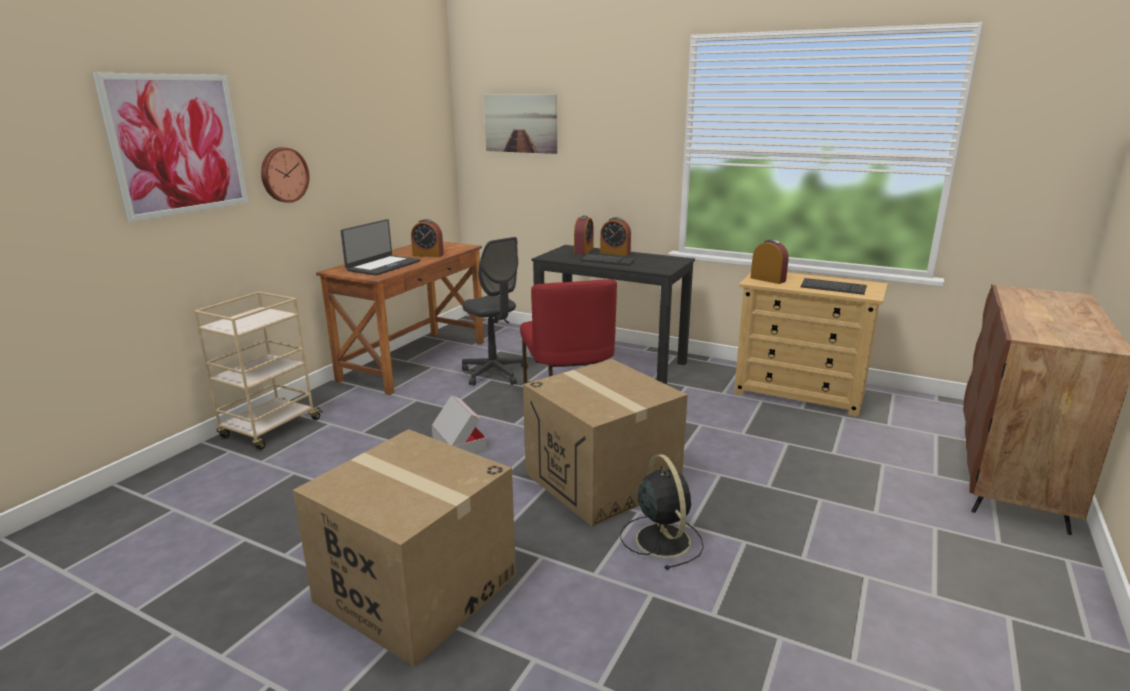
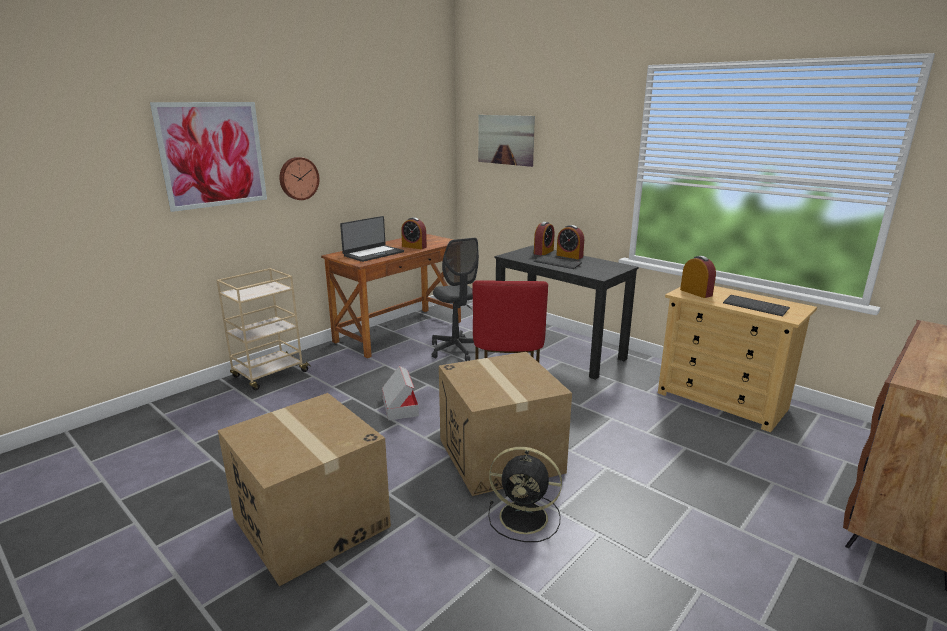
camera: 15 degrees right, 0 degrees up
(661, 539) = (526, 517): black fan -> black fan turned 105 degrees clockwise

